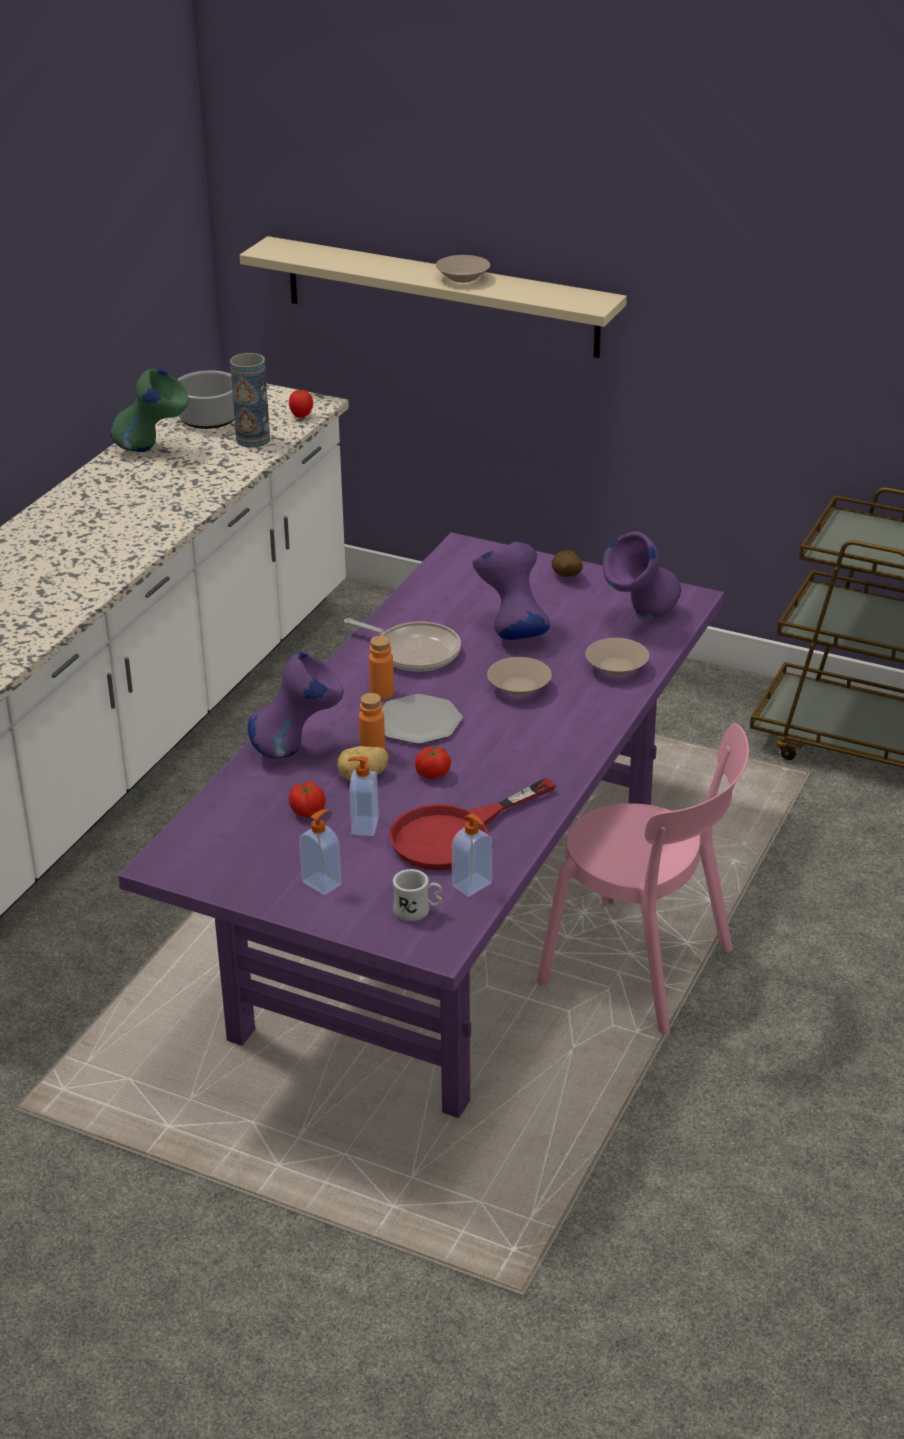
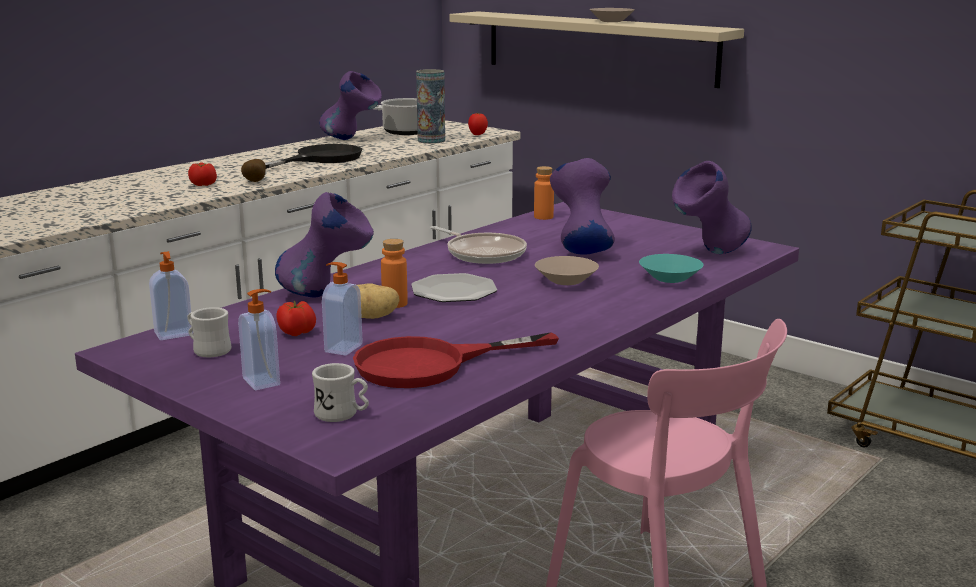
camera: 15 degrees right, 15 degrees down
(147, 505) = (320, 159): none -> black frying pan
(153, 450) = (352, 140): green vase -> purple vase
(241, 850) = (208, 350): none -> white mug
(382, 693) = (434, 272): orange bottle -> orange bottle (543, 217)
(432, 774) = (441, 323): tomato -> tomato (203, 185)
(473, 885) = (419, 403): soap dispenser -> soap dispenser (174, 334)
(566, 577) = (651, 228): potato -> potato (254, 182)
(617, 668) = (671, 279): beige bowl -> turquoise bowl

